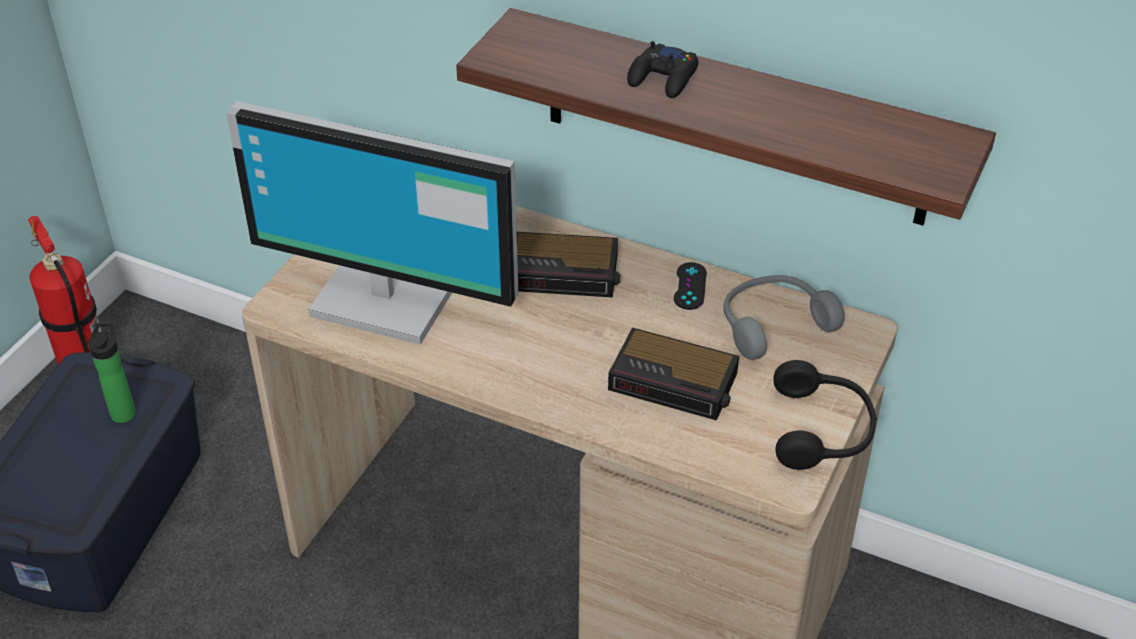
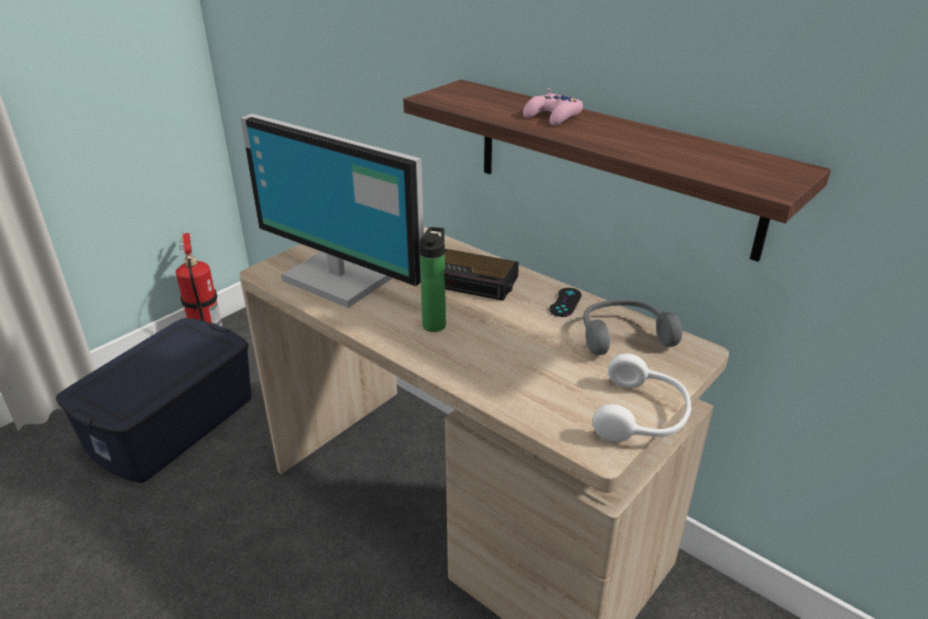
camera: 15 degrees right, 10 degrees down
(124, 411) = (195, 354): bottle -> bottle (435, 323)
(663, 78) = (553, 116): black game controller -> pink game controller
(675, 382) = (529, 361): alarm clock -> none
(822, 430) = (642, 416): black headphones -> white headphones

